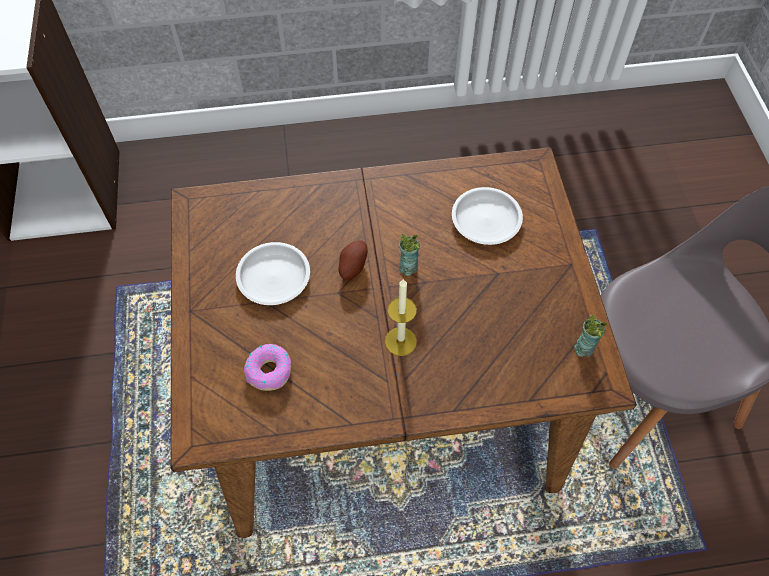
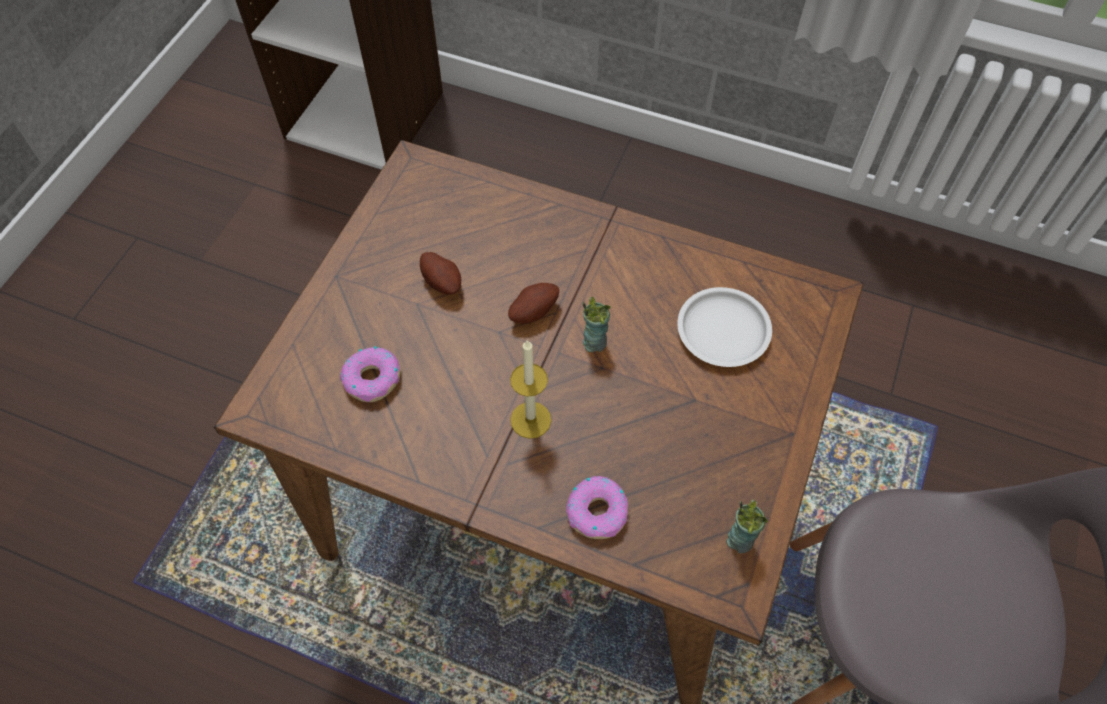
camera: 30 degrees right, 0 degrees up
(274, 277) = (442, 282): white plate -> potato
(485, 378) = (597, 511): none -> donut

